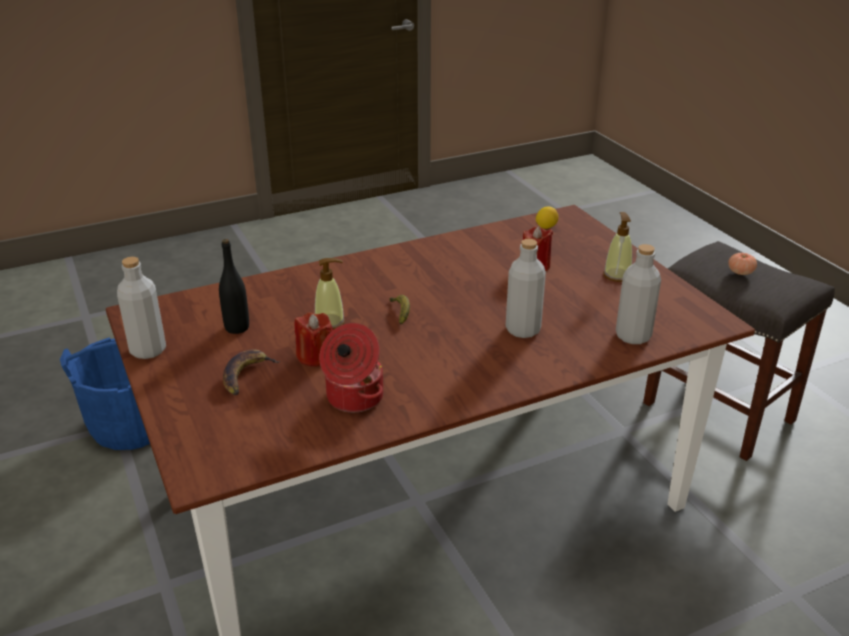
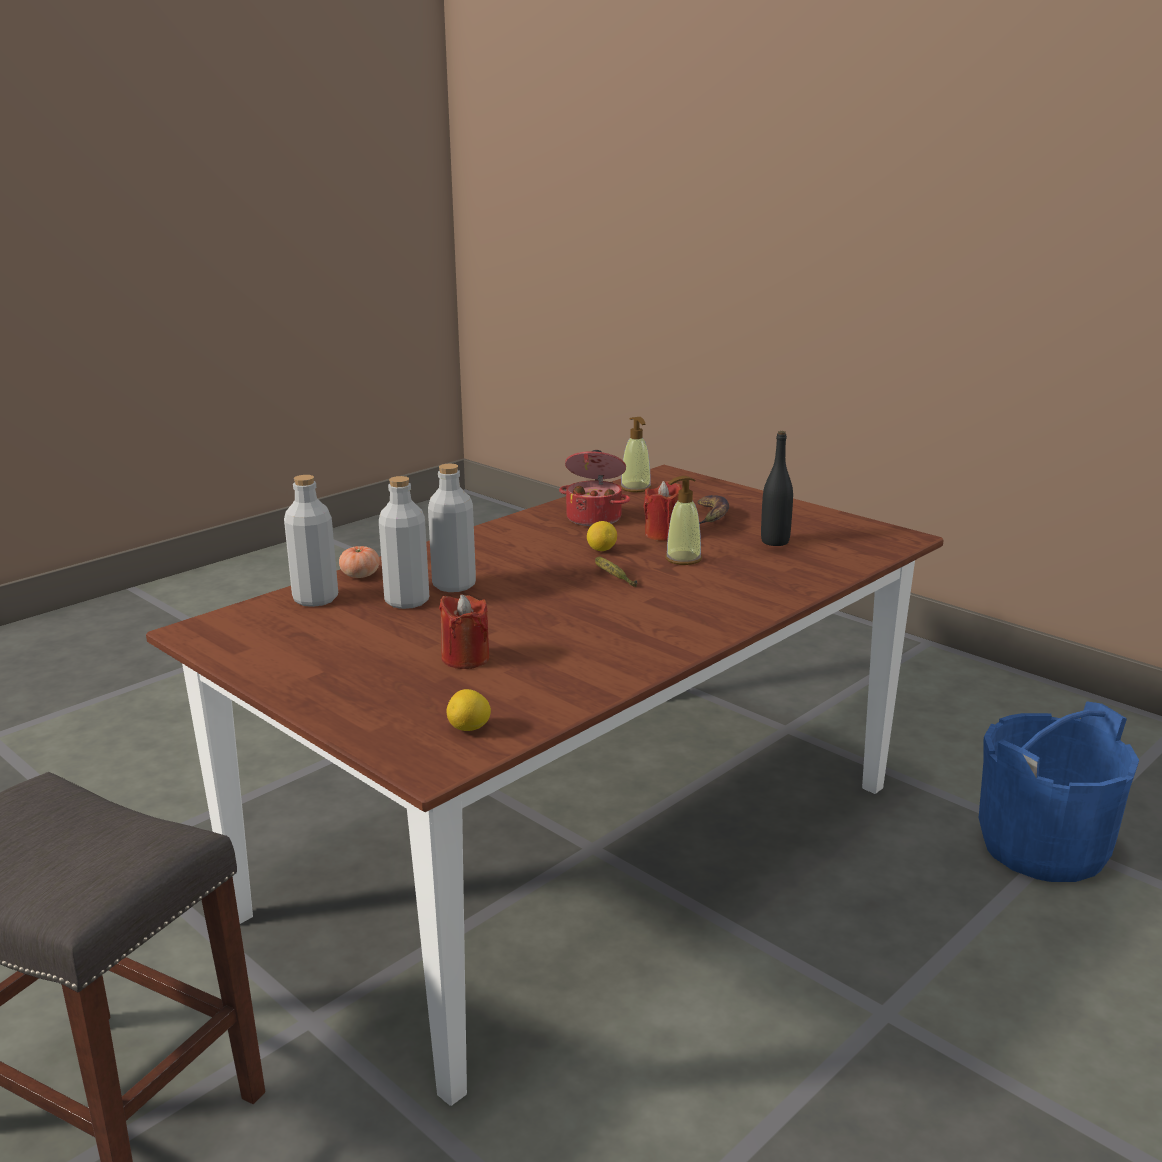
camera: 160 degrees right, 10 degrees down
(148, 350) = (830, 517): grey bottle -> grey bottle (407, 601)
(384, 347) = (601, 550): none -> lemon
(617, 275) = (333, 665): soap dispenser -> soap dispenser (635, 488)
(740, 272) = (74, 840): tomato -> tomato (360, 575)

